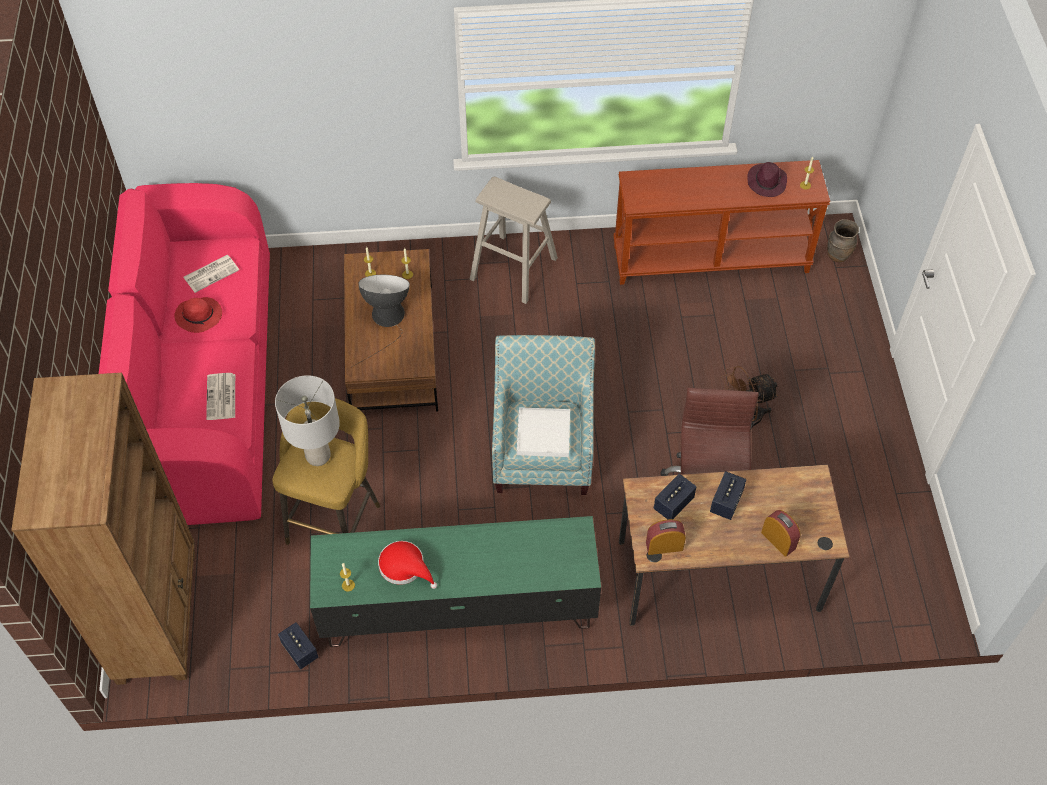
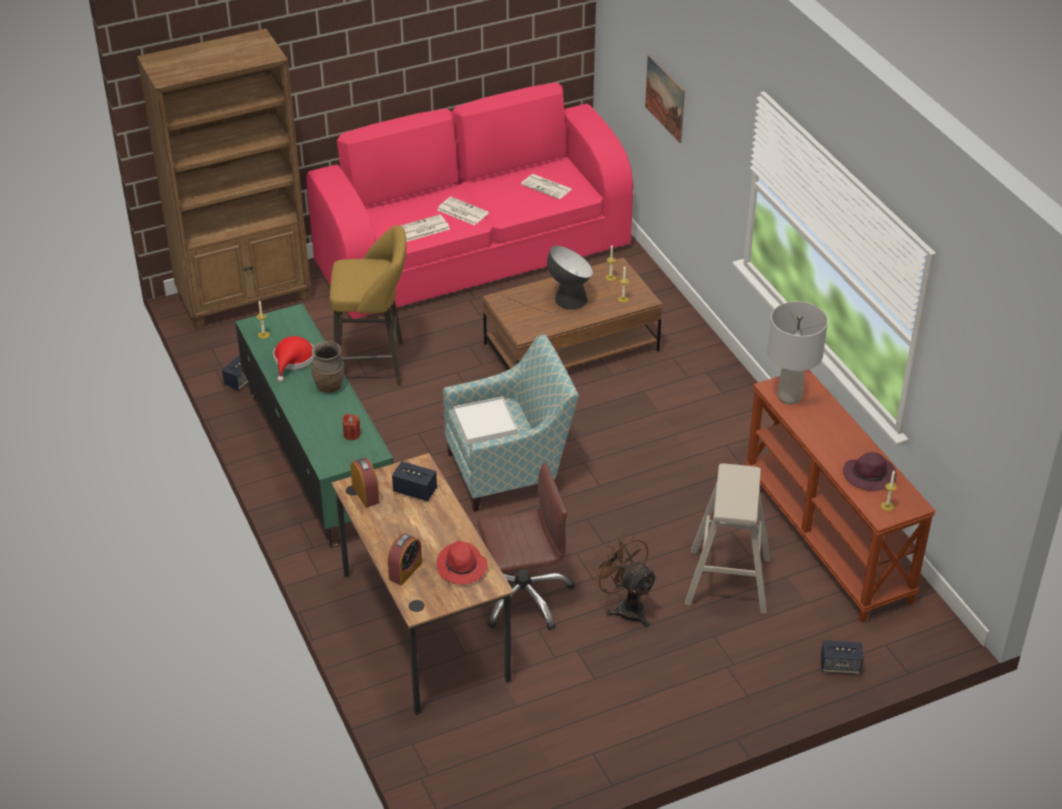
camera: 70 degrees right, 15 degrees down
(200, 316) = (498, 194): red hat -> red hat (462, 567)
(211, 355) = (462, 211): none -> newspaper
(274, 105) = (665, 98): none -> picture
(318, 455) = (368, 273): grey table lamp -> grey table lamp (789, 396)
(513, 268) = (716, 398): beige stool -> beige stool (727, 580)
(545, 542) = (352, 434): none -> red candle
(726, 502) = (433, 526): speaker -> speaker (840, 666)
(838, 255) = (905, 643): brown vase -> brown vase (330, 387)

